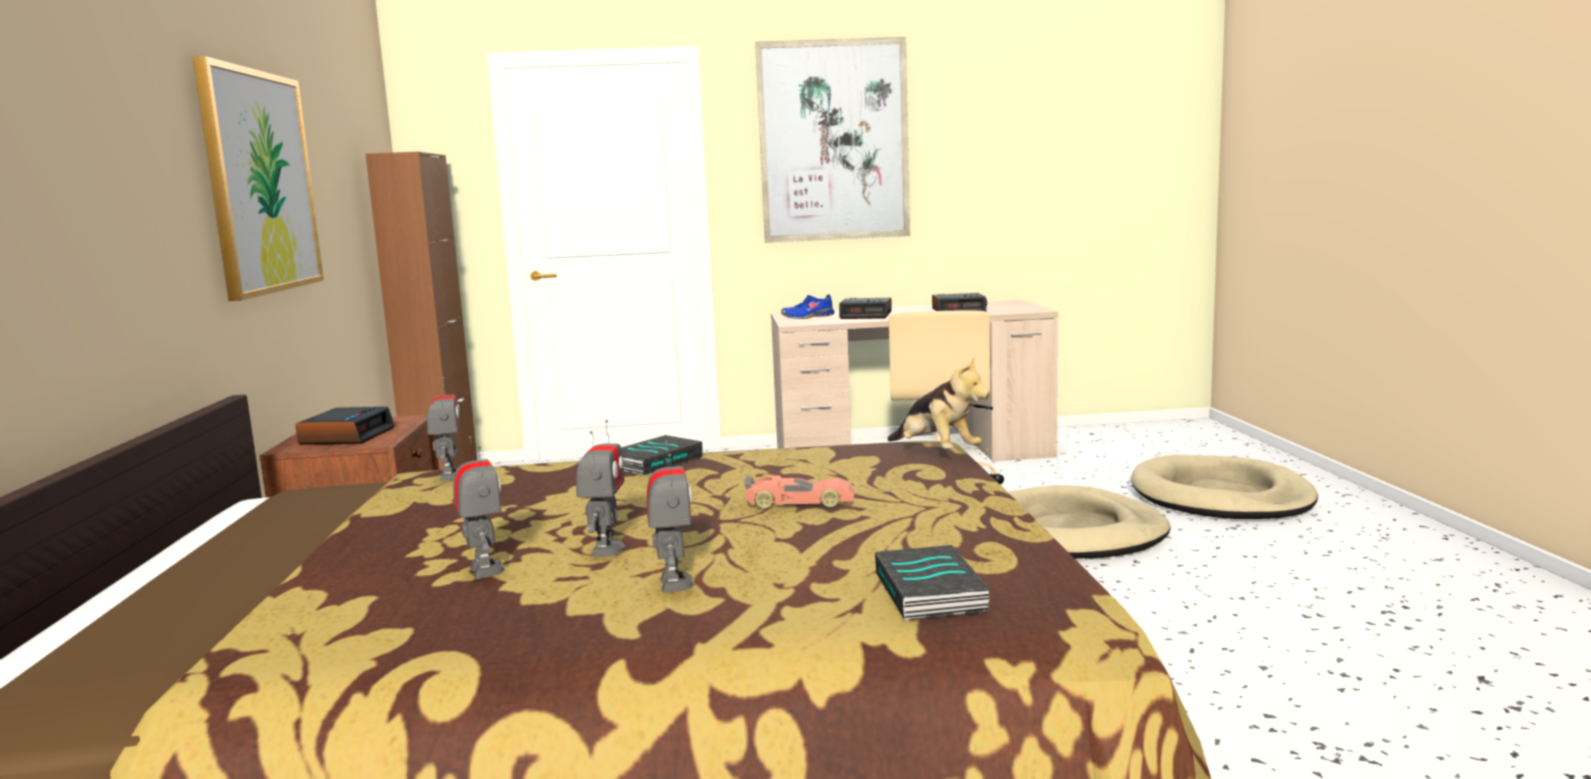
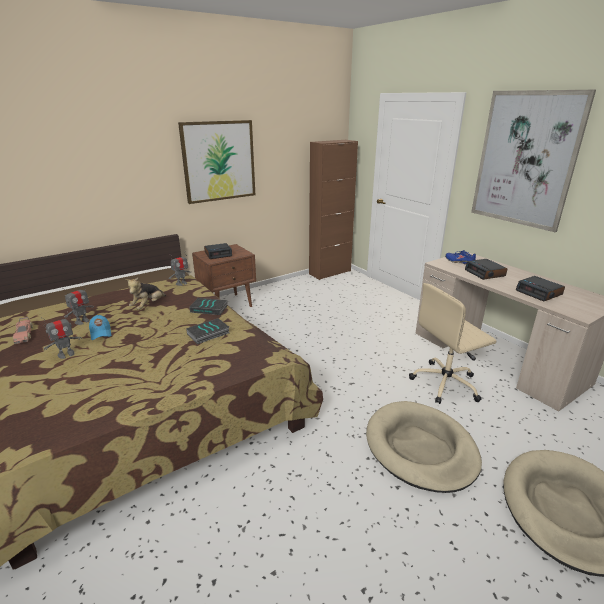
camera: 60 degrees right, 15 degrees up
(606, 549) = (100, 333): toy robot -> blue cap
(800, 503) = (158, 352): toy car -> toy car (24, 334)
(932, 592) = (51, 407): book -> book (208, 334)
(936, 452) = (253, 364): plush toy -> plush toy (148, 306)

